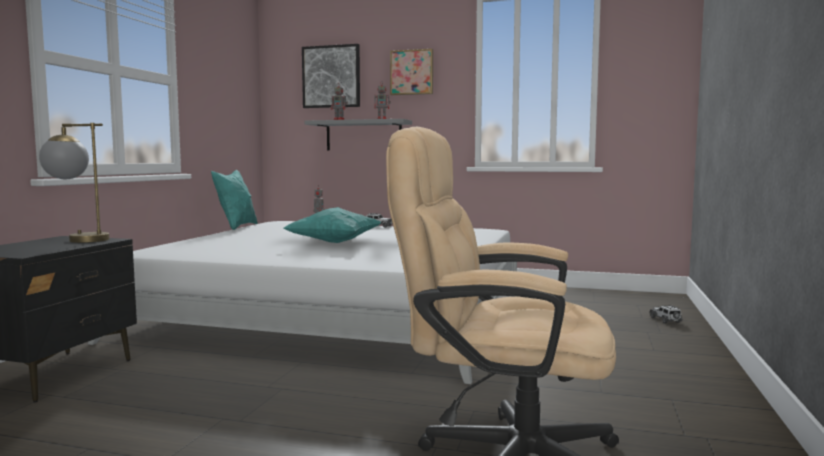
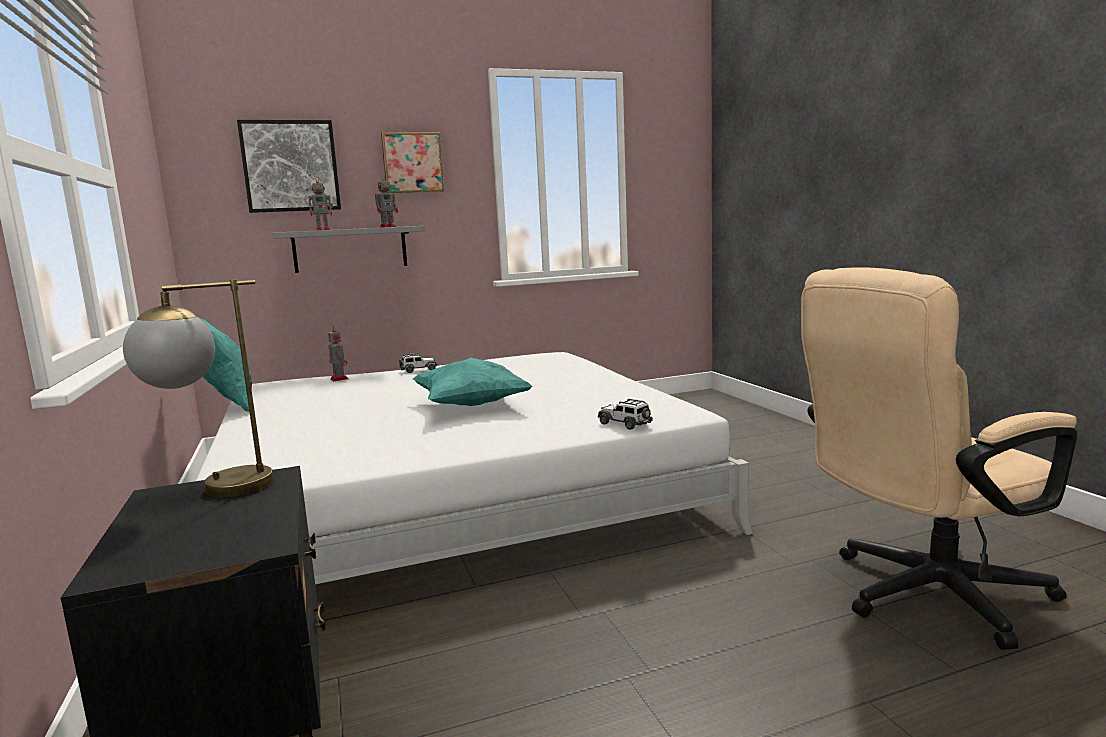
camera: 35 degrees left, 5 degrees up
(665, 320) = (750, 419): toy car -> toy car (625, 424)

